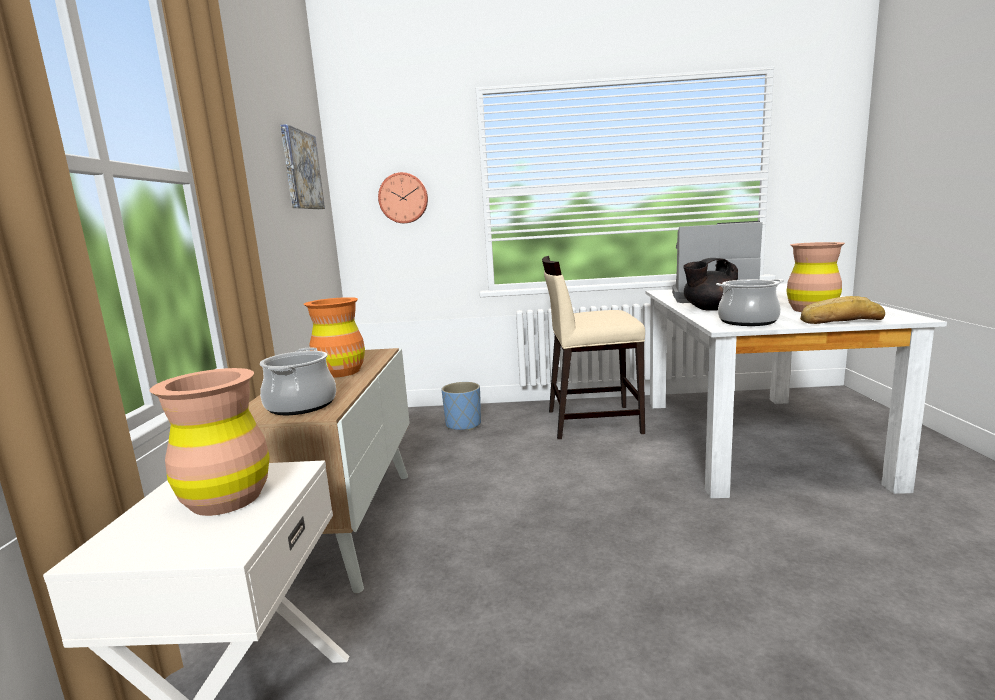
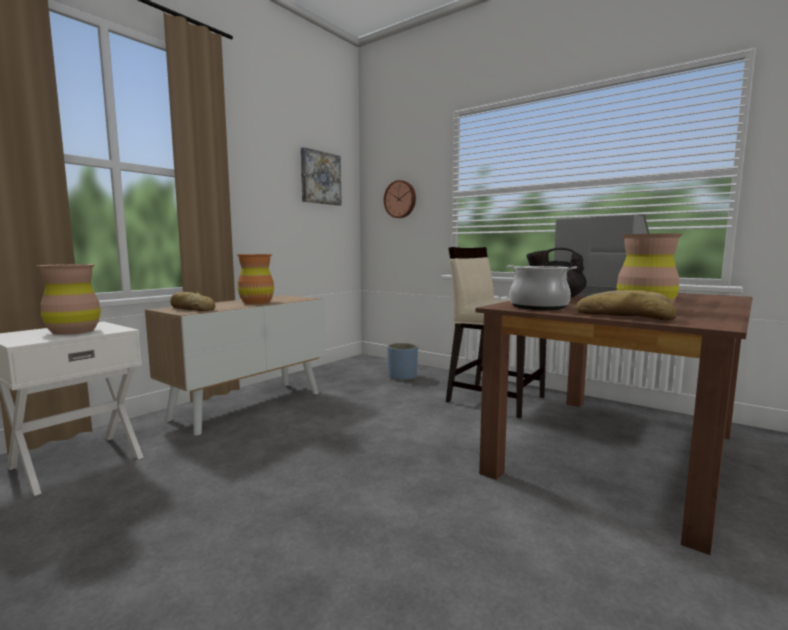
camera: 35 degrees right, 5 degrees down
(300, 405) = (192, 309): cooking pot -> bread
(751, 438) = (615, 451): white dining table -> brown dining table

